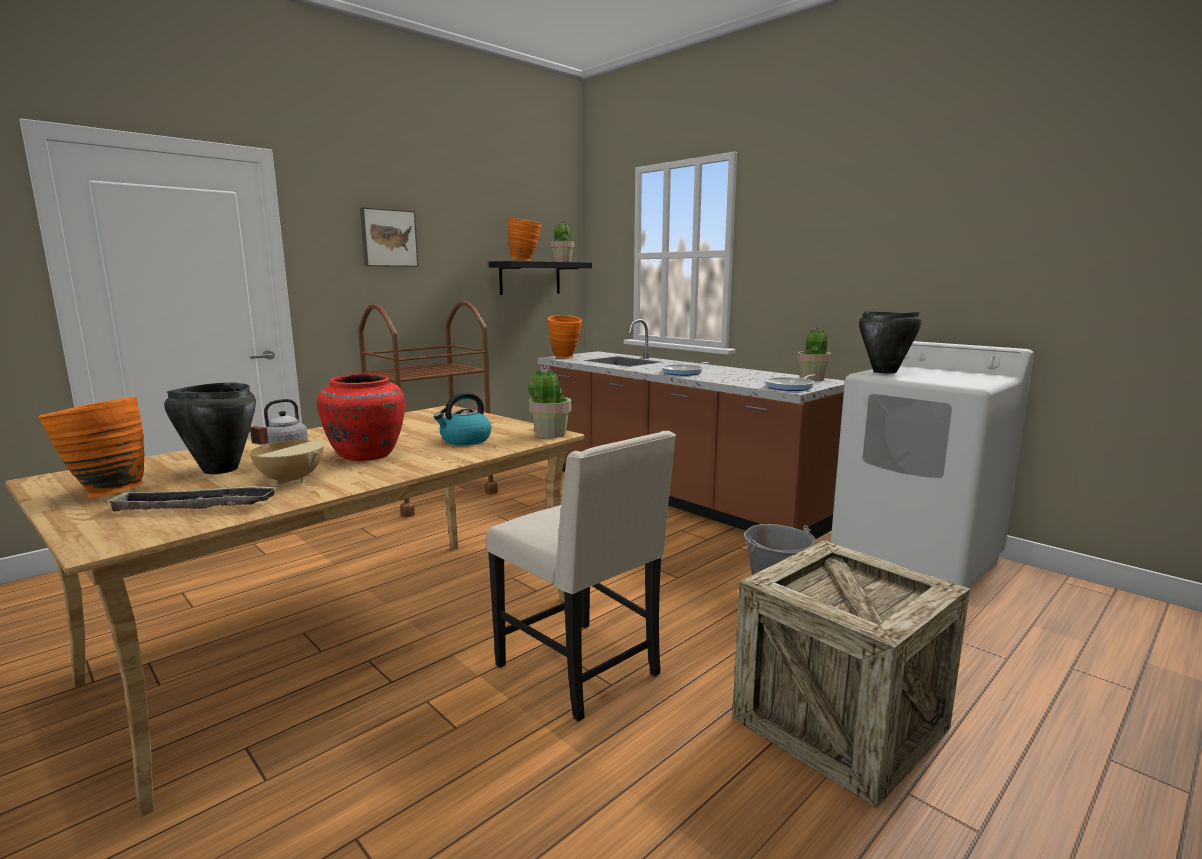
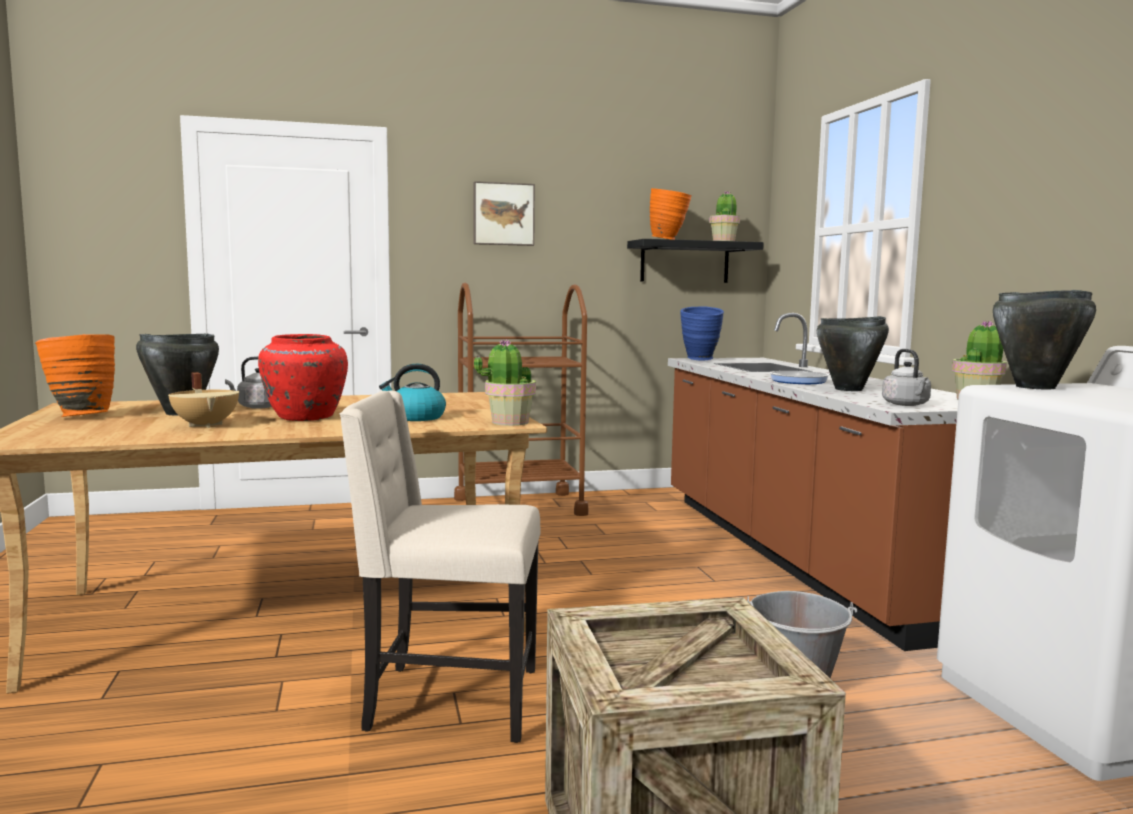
camera: 30 degrees right, 5 degrees down
(195, 506) = (105, 431): tray -> none
(565, 357) = (700, 360): orange vase -> blue vase
(582, 670) = (449, 701): beige chair -> beige chair turned 105 degrees clockwise
(728, 377) = (849, 389): none -> black cooking pot
(791, 387) = (906, 405): frying pan -> grey kettle

